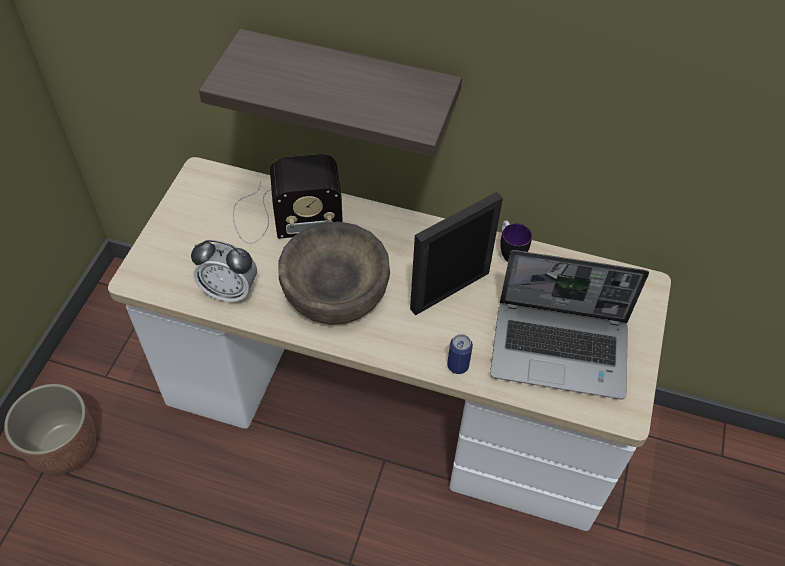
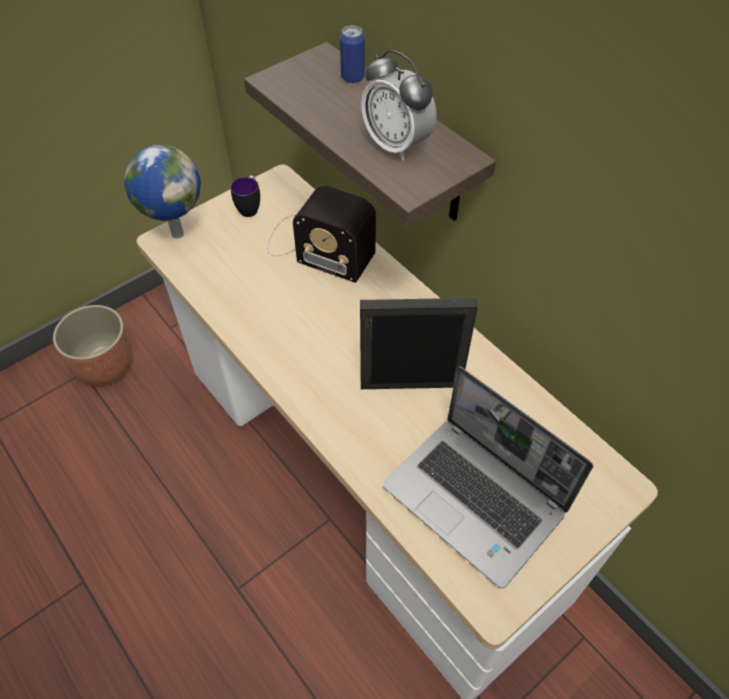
camera: 35 degrees right, 0 degrees up
(144, 266) = (176, 233): none -> globe
(229, 291) = (223, 286): alarm clock -> alarm clock (396, 145)
(335, 291) = (307, 331): brown bowl -> none
(457, 366) = (362, 457): can -> can (352, 77)
(509, 252) = (499, 378): mug -> mug (250, 207)

